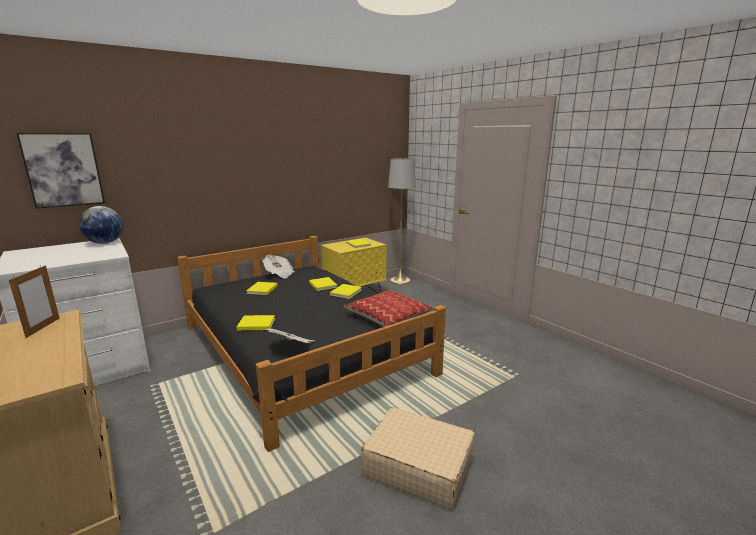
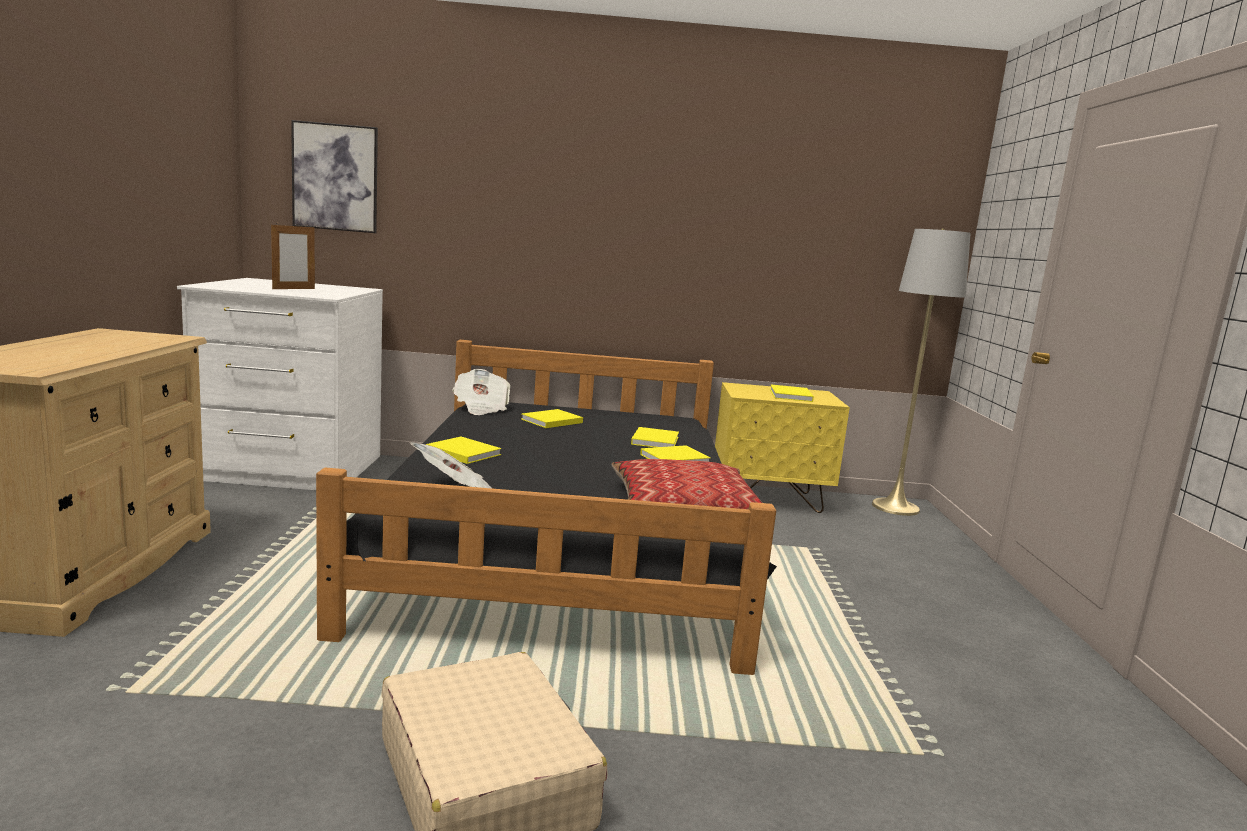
camera: 35 degrees right, 5 degrees down
(43, 327) = (137, 339): picture frame -> picture frame (293, 289)
(105, 243) = (352, 289): globe -> none
(279, 274) = (613, 412): newspaper -> newspaper (481, 408)

